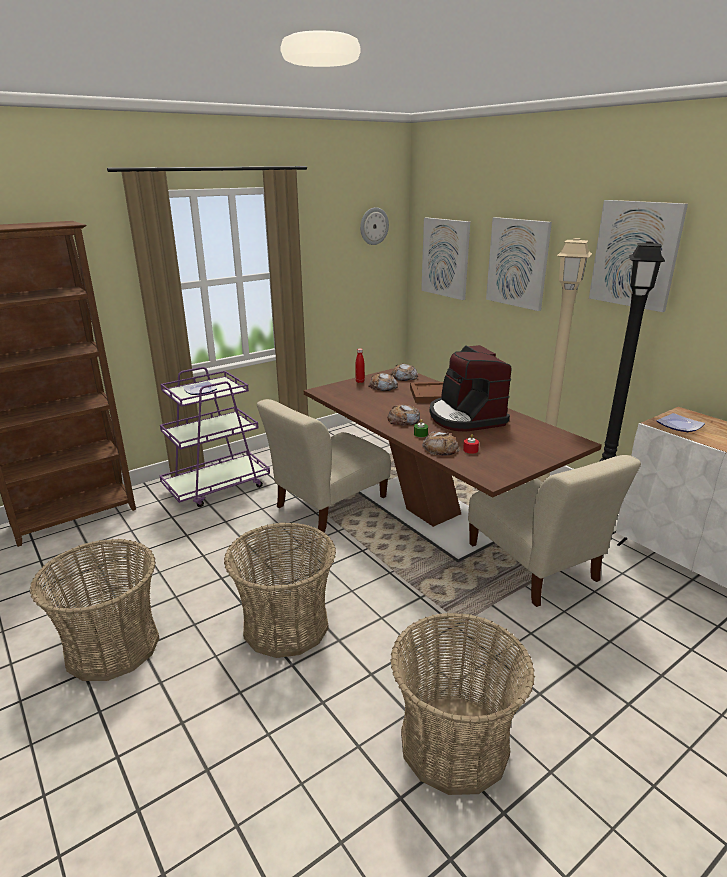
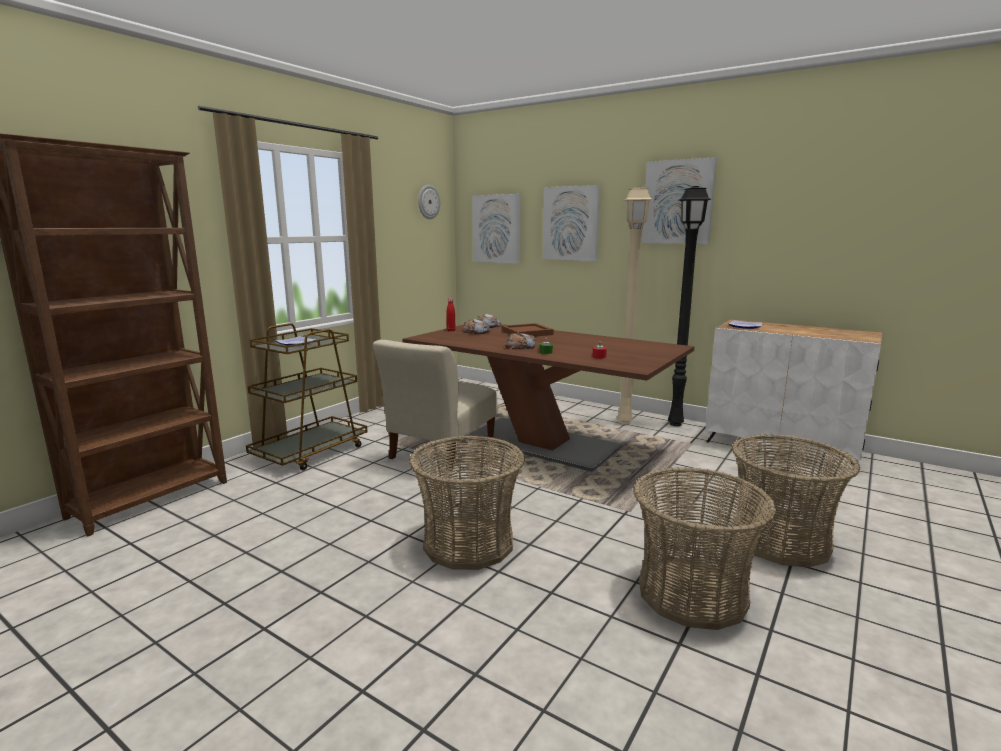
camera: 20 degrees left, 10 degrees down
(112, 646) = (283, 598): basket -> basket (780, 541)
(217, 486) = (311, 452): purple cart -> brown cart
(440, 448) = (573, 358): bread -> none
(465, 417) = (571, 341): coffee machine -> none
(535, 567) = (657, 465): beige chair -> none

